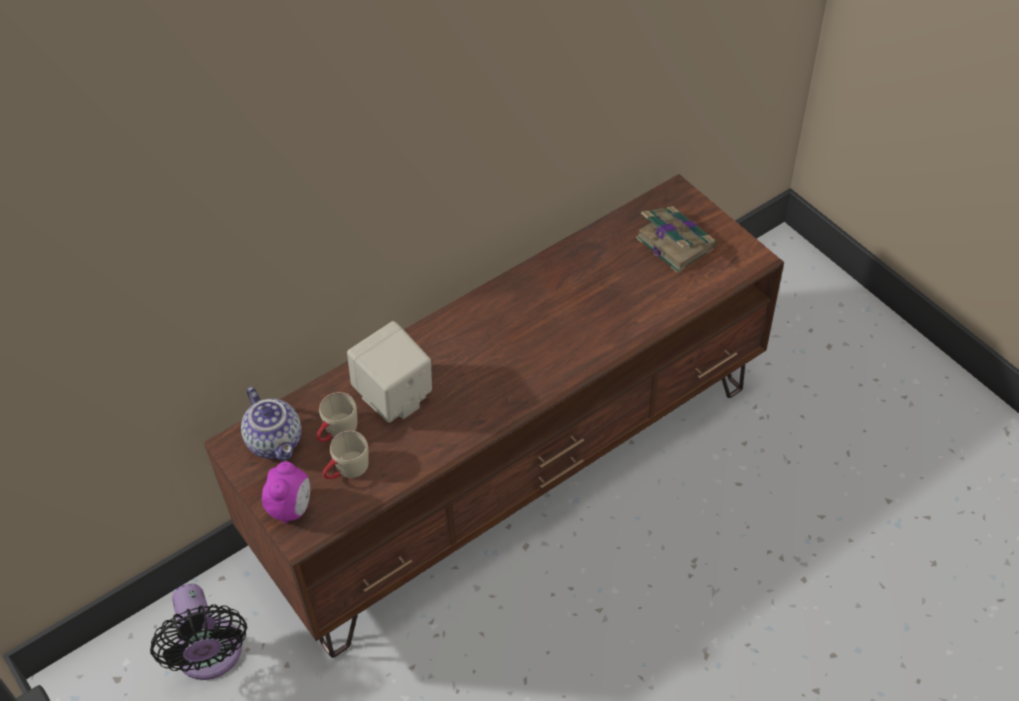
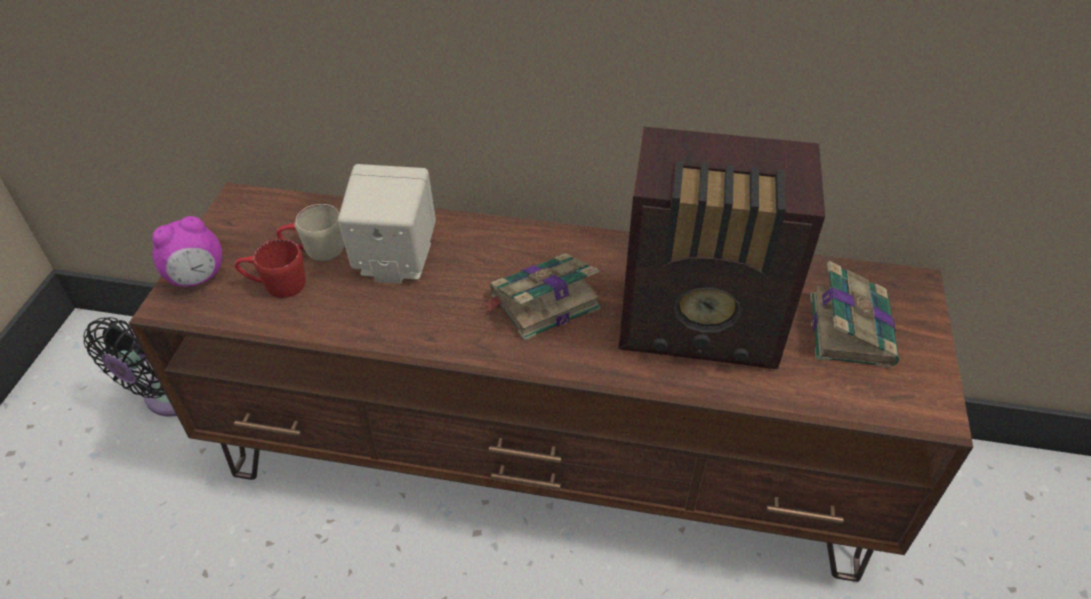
camera: 45 degrees right, 5 degrees down
(276, 441) = (267, 221): teapot -> none
(346, 470) = (275, 284): beige mug -> red mug
(511, 353) = (542, 302): none -> book
(607, 299) = (702, 327): none -> radio

